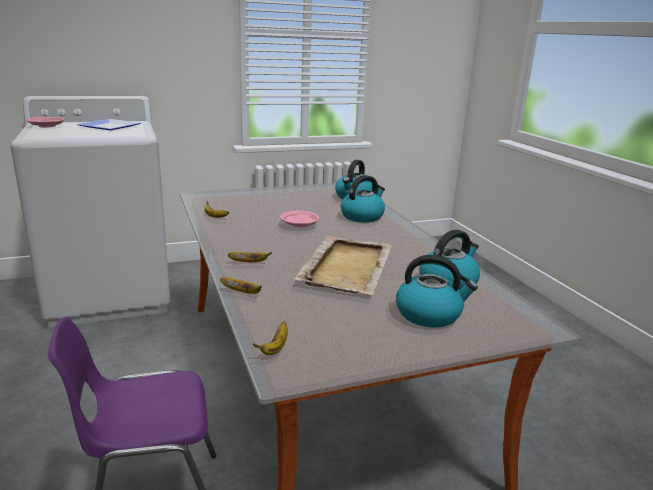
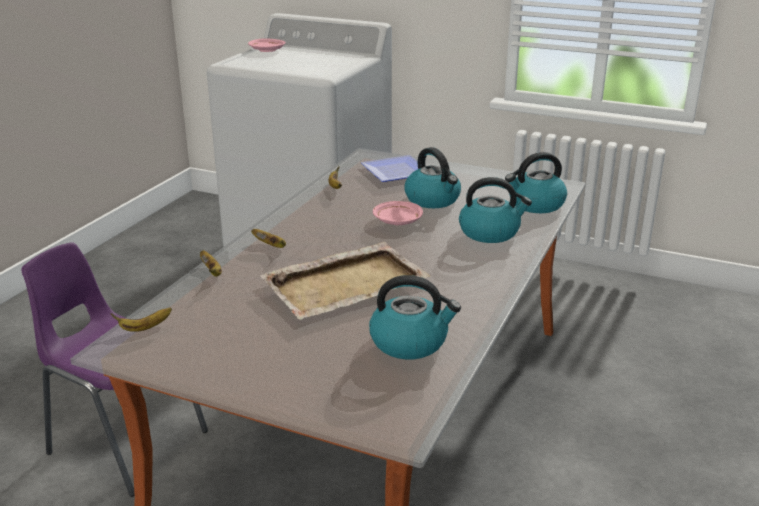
camera: 45 degrees right, 5 degrees up
(110, 127) = (317, 59): plate -> plate (395, 173)
(429, 314) = (318, 362): kettle -> kettle (433, 200)

